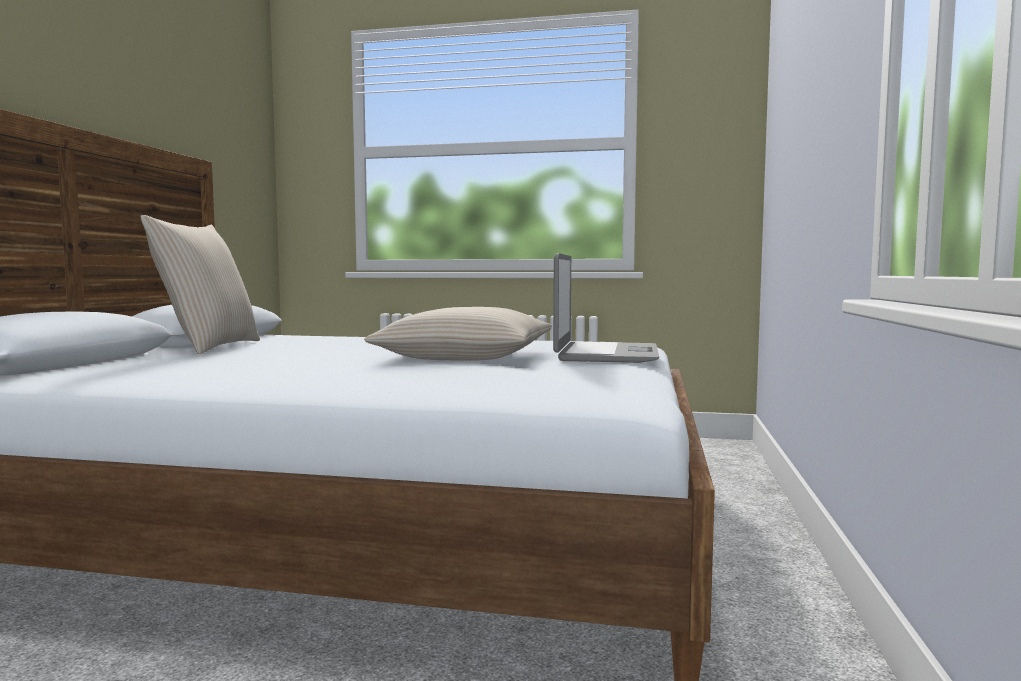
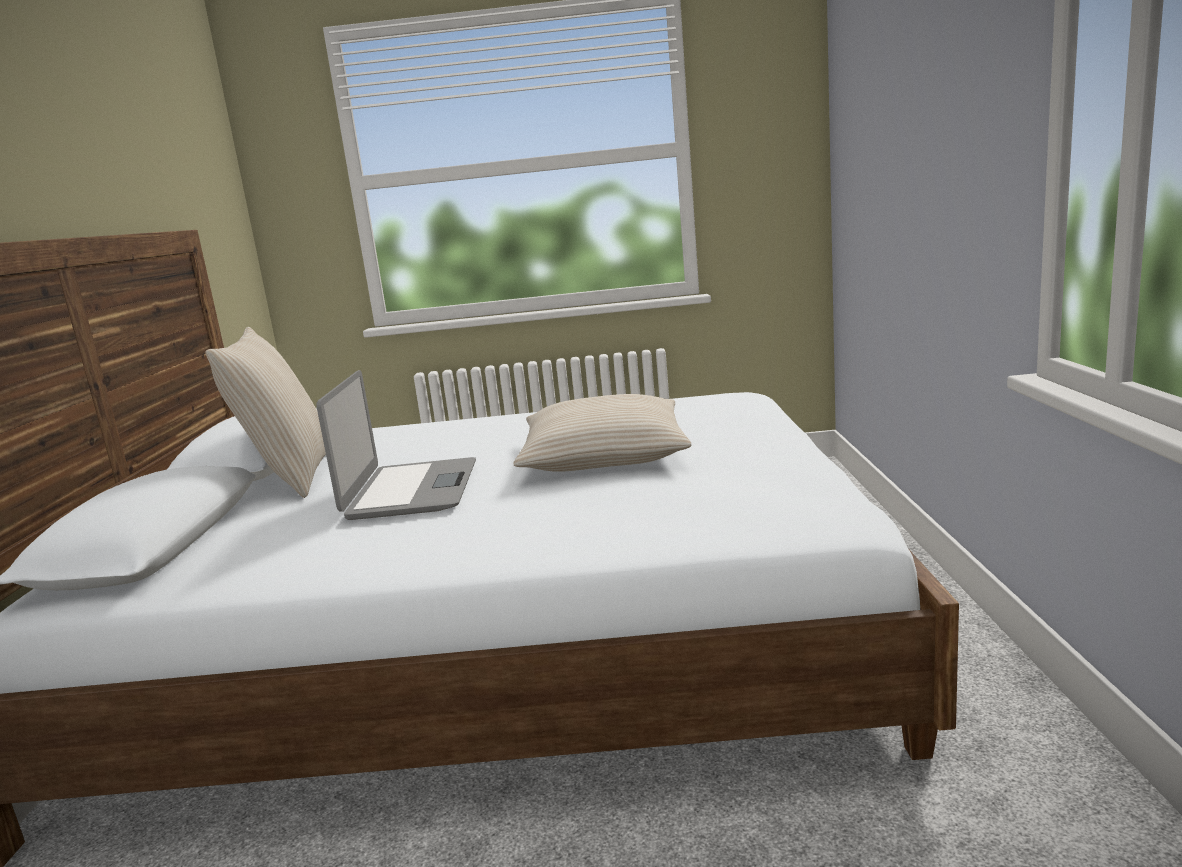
camera: 10 degrees left, 10 degrees up
(606, 354) = (743, 429): laptop -> laptop (411, 490)

